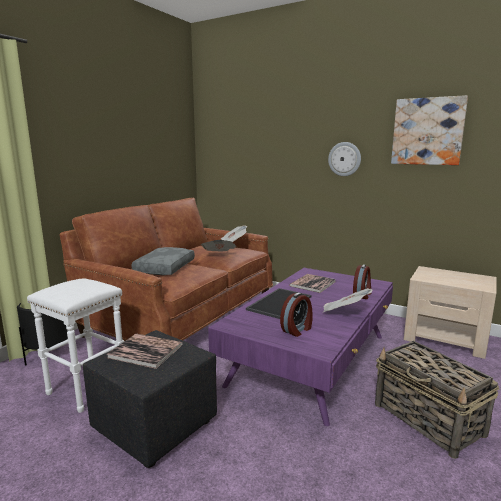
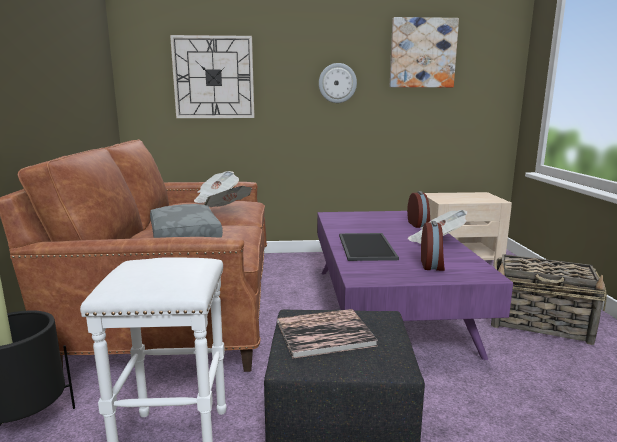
camera: 35 degrees left, 0 degrees up
(253, 153) = (213, 77): none -> wall clock
(312, 284) = (358, 224): book -> none

